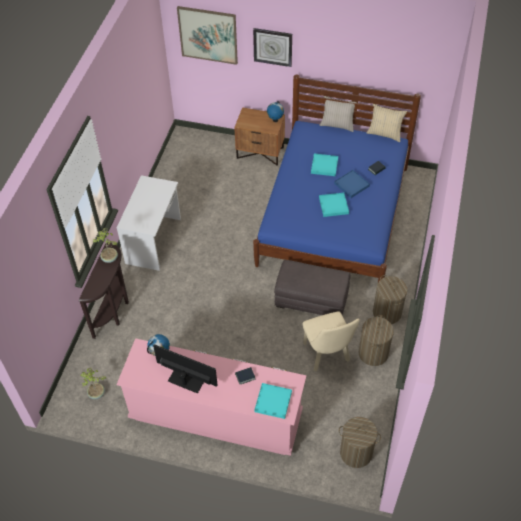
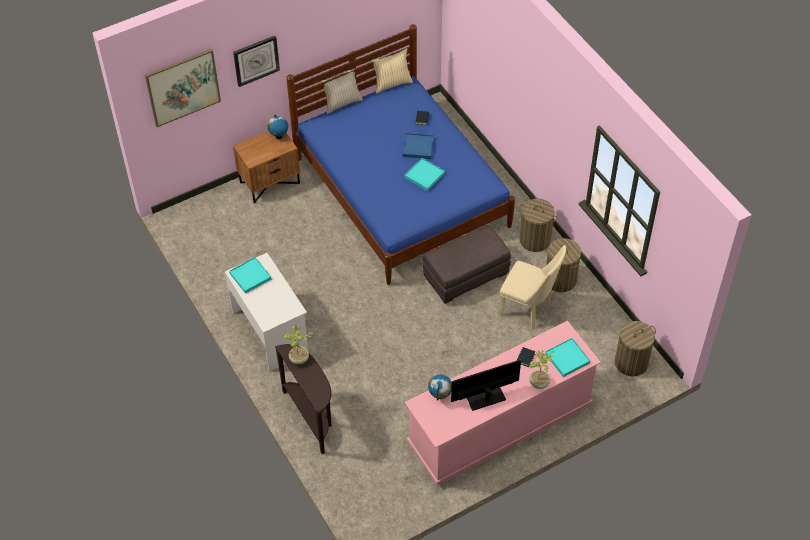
camera: 45 degrees left, 0 degrees up
(96, 394) = (384, 492): potted plant -> potted plant (539, 383)
(324, 166) = (376, 147): turquoise tray -> turquoise tray (250, 276)

